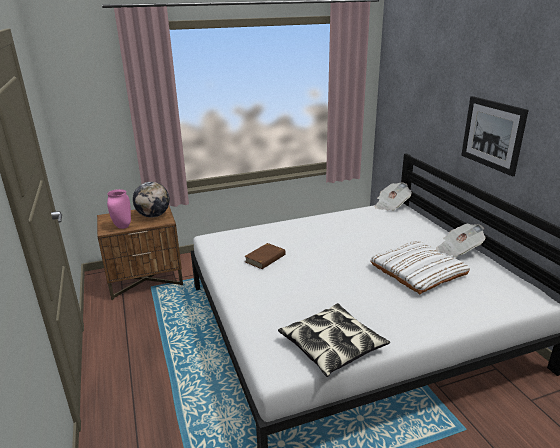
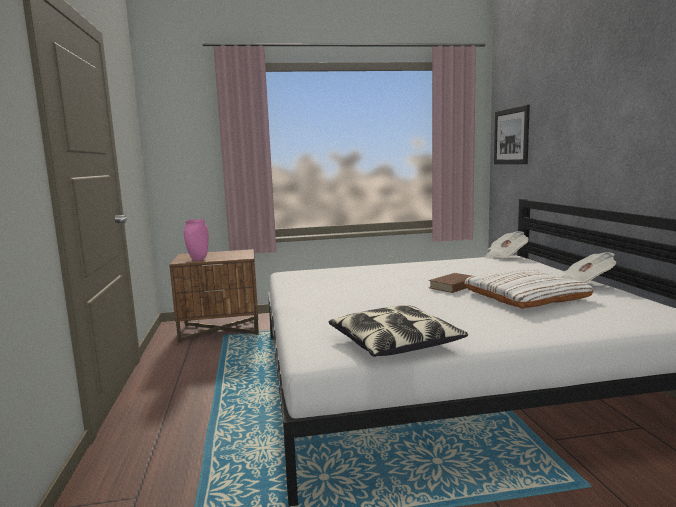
camera: 10 degrees right, 15 degrees down
(153, 215) = (234, 254): globe -> none
(265, 258) = (342, 285): brown book -> brown book (454, 286)
(492, 134) = (615, 141): picture -> picture (511, 136)

